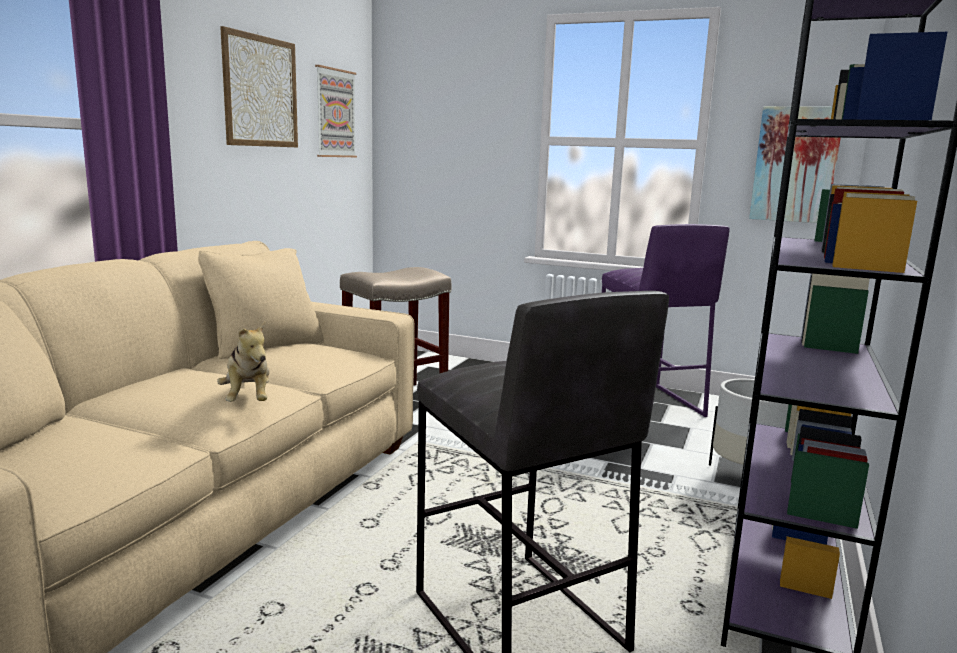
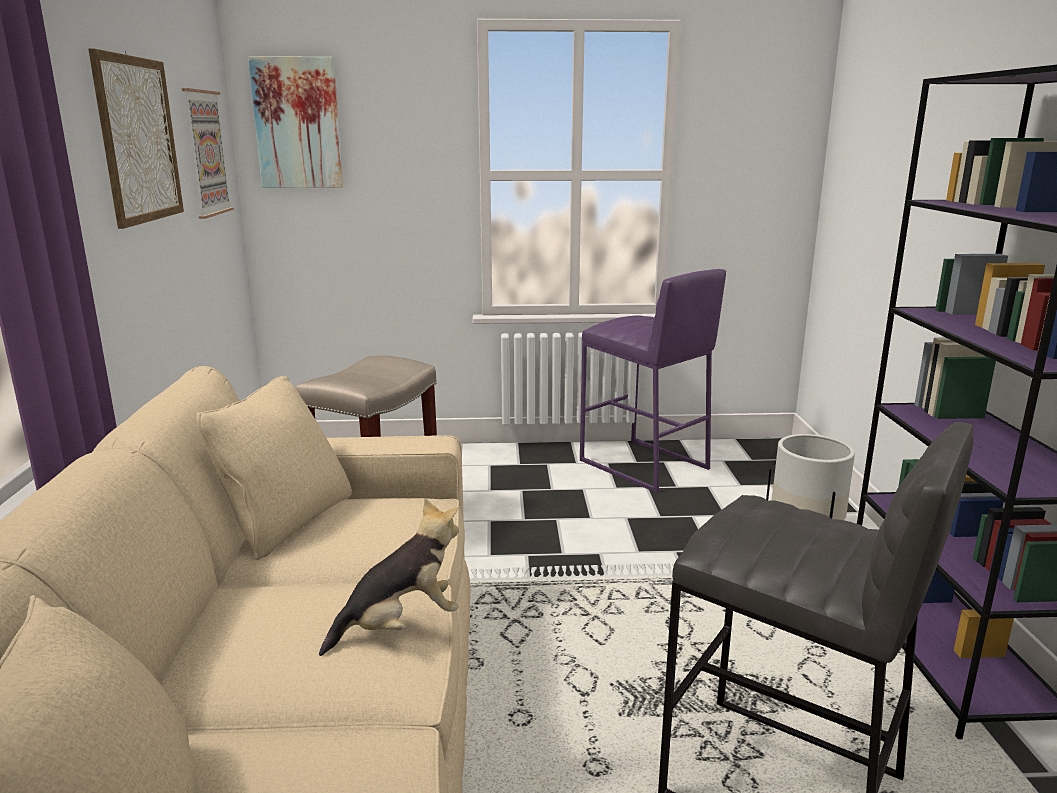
camera: 25 degrees left, 5 degrees up
(248, 400) = (400, 626): plush toy -> plush toy turned 75 degrees counterclockwise
(795, 164) = (761, 193): picture -> picture (298, 123)

